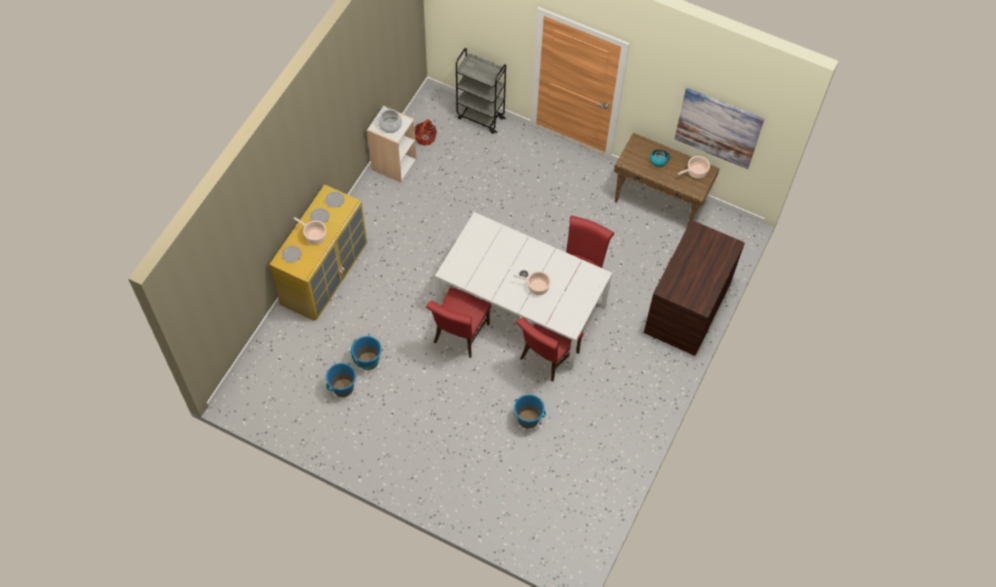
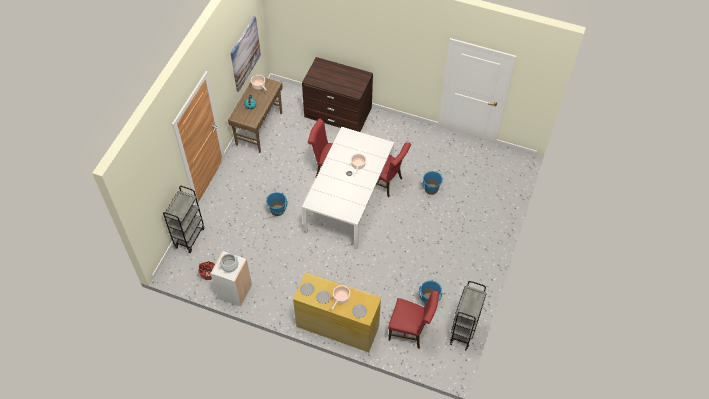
camera: 95 degrees left, 5 degrees down
(284, 423) = (463, 332): none -> grey cart
(368, 361) = (406, 286): blue bucket -> blue bucket (277, 210)
(459, 336) = (377, 233): red chair -> red chair (411, 331)

